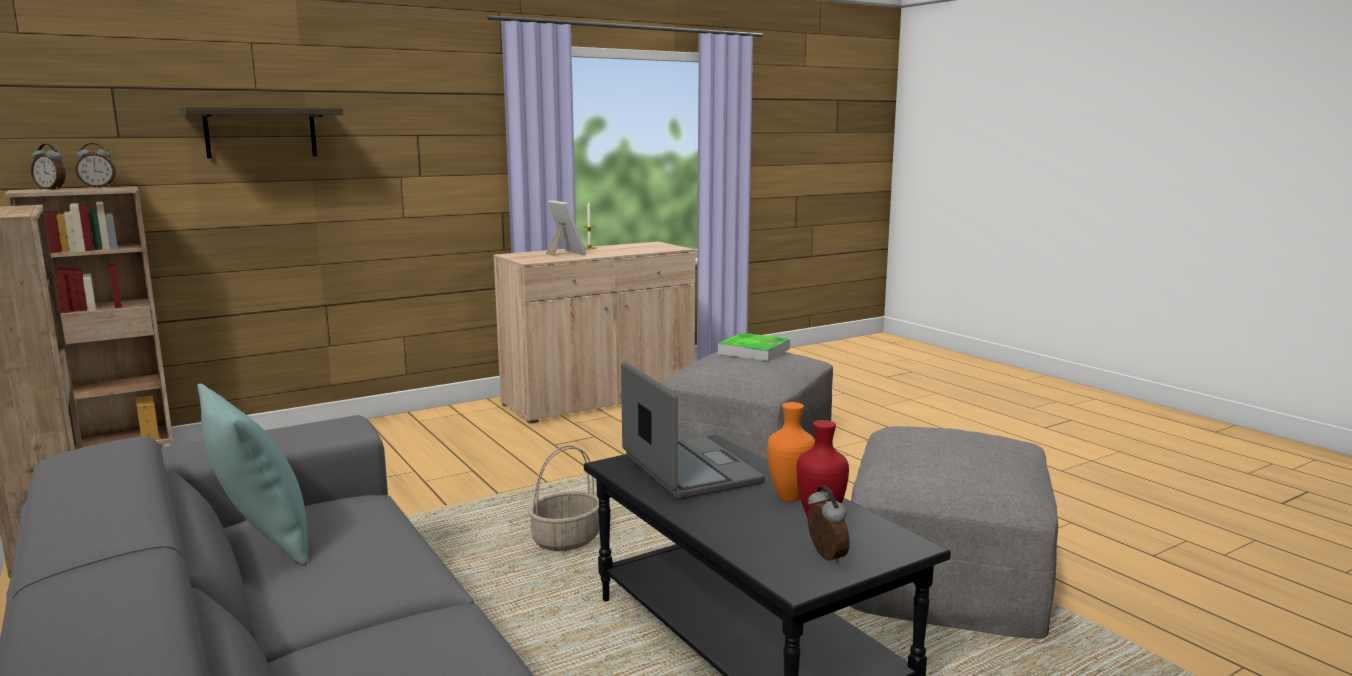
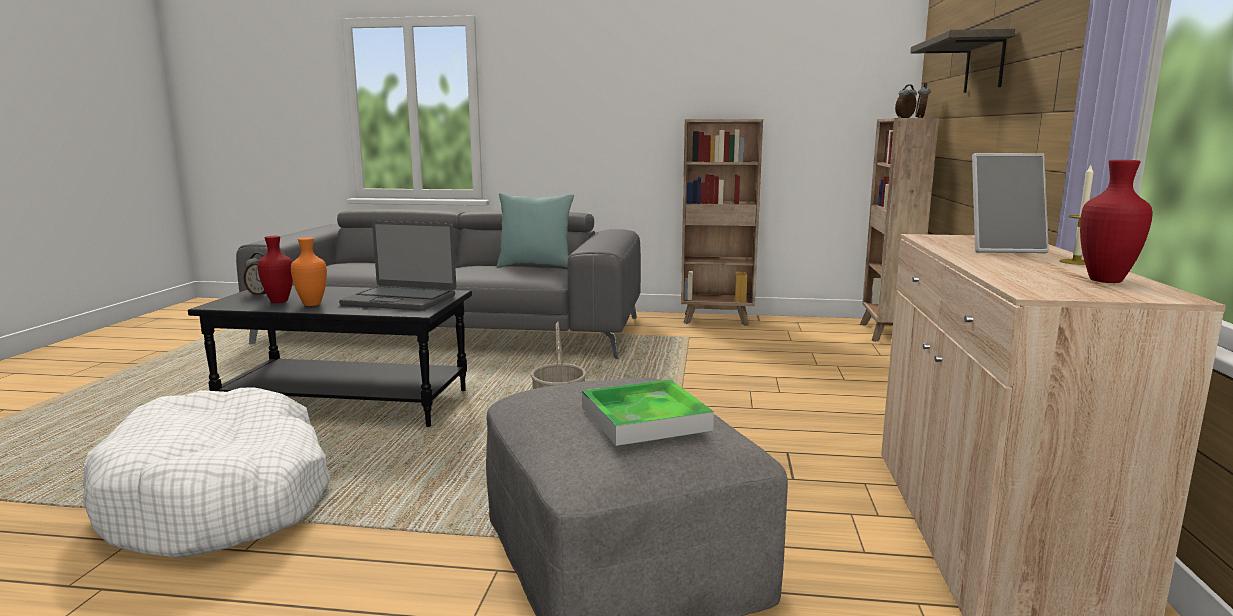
camera: 130 degrees right, 0 degrees up
(634, 246) = (1107, 281): none -> red vase
(946, 570) = (220, 499): grey ottoman -> white dog bed

